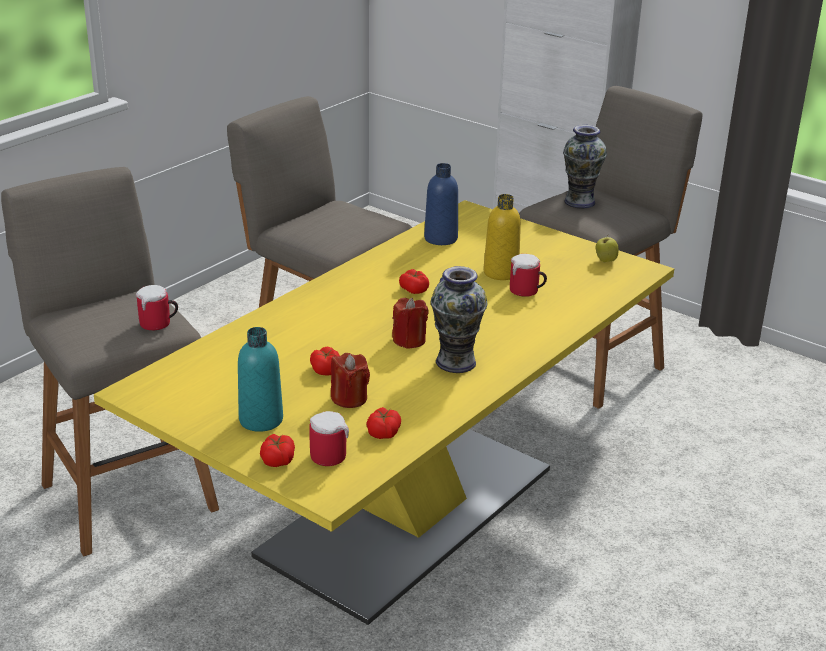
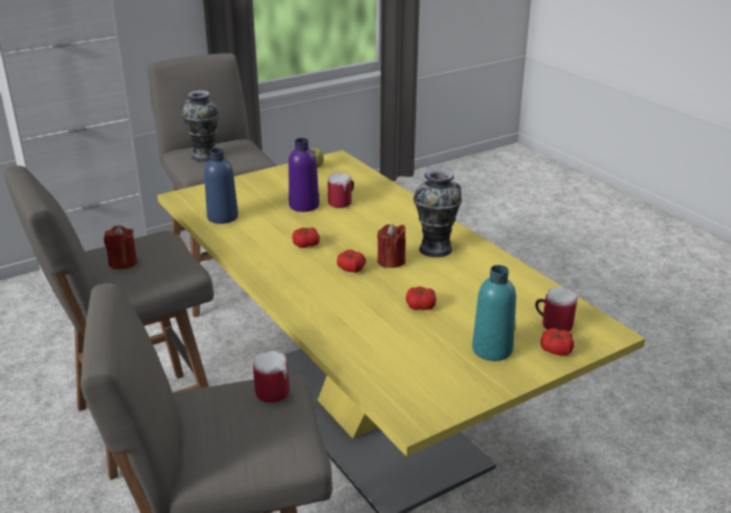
camera: 70 degrees left, 0 degrees up
(349, 398) = (472, 302): red candle -> red candle (123, 262)
(383, 432) = (527, 296): tomato -> tomato (351, 268)
(501, 273) = (304, 205): yellow bottle -> purple bottle

